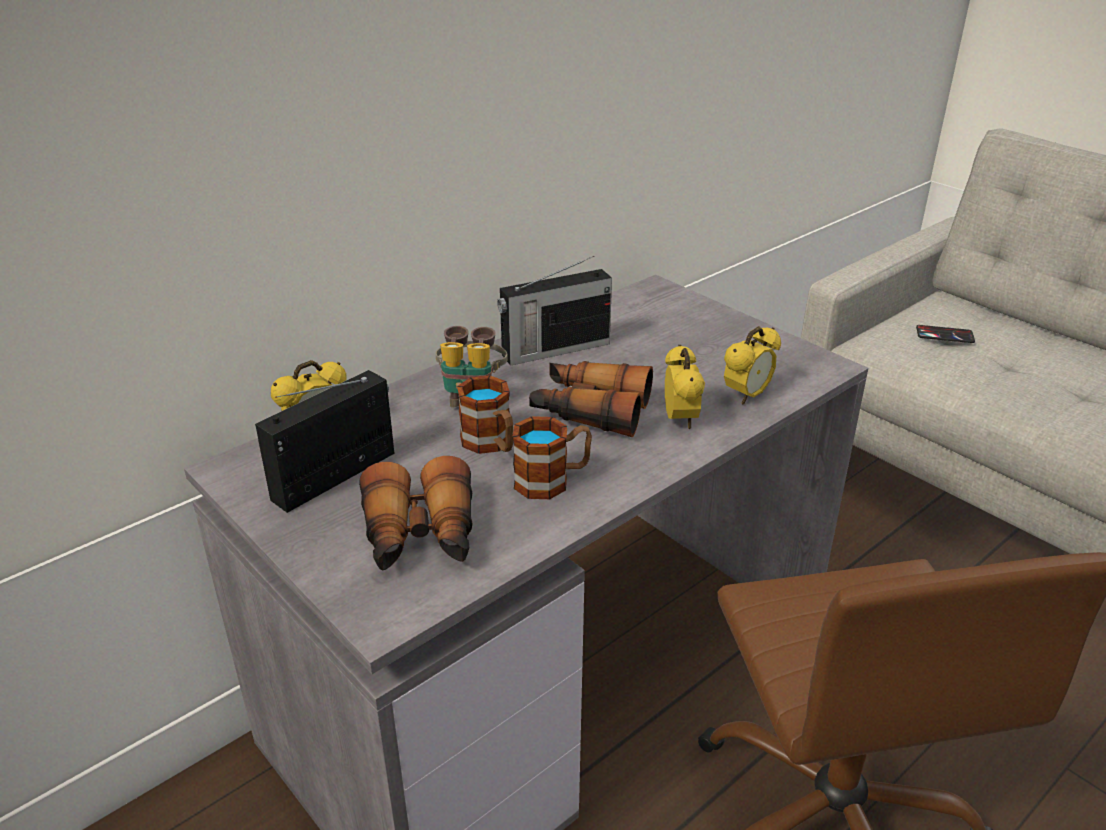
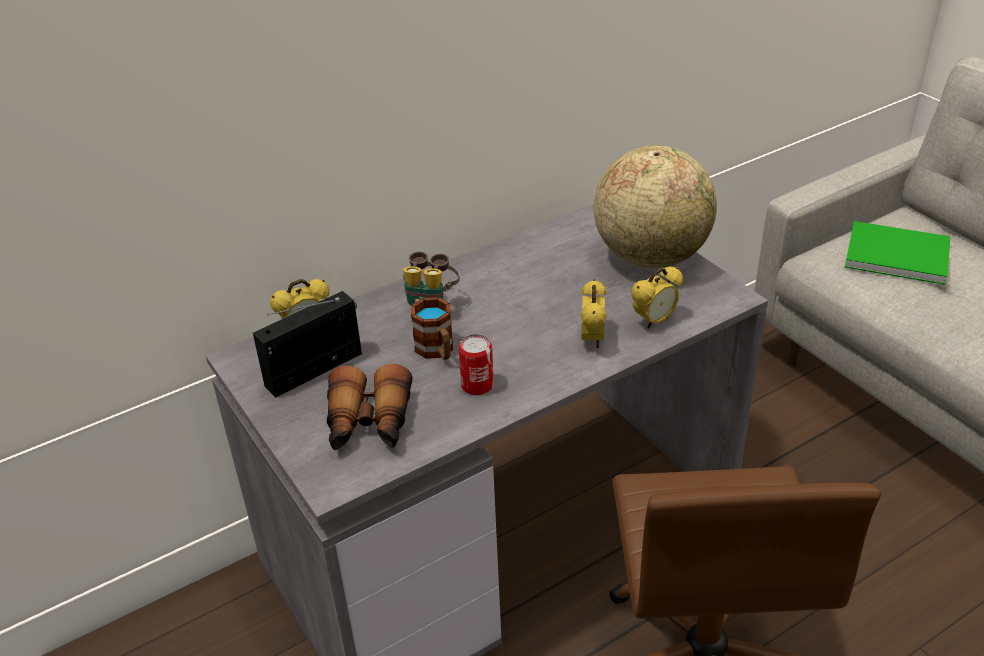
camera: 10 degrees right, 5 degrees up
(552, 480) = (477, 385): mug -> can
(553, 349) = (506, 267): radio -> none
(589, 410) = (522, 326): binoculars -> none
(719, 330) = (651, 256): none -> globe
(944, 334) = (893, 253): phone -> green book

